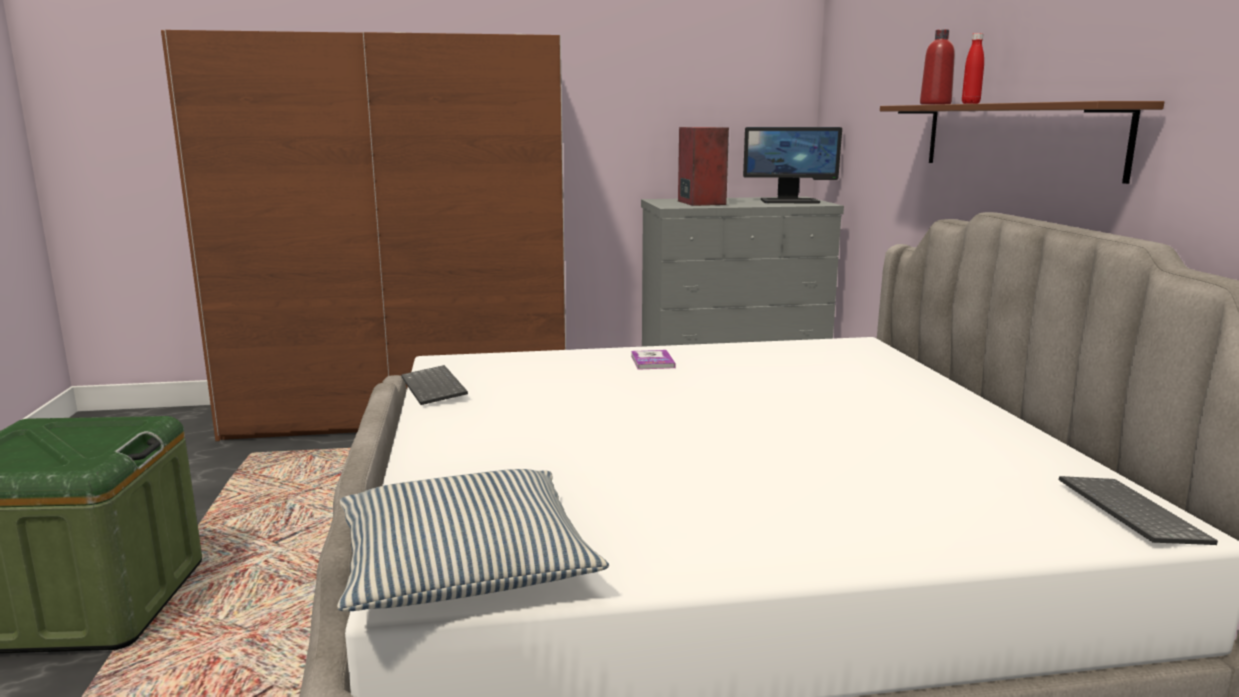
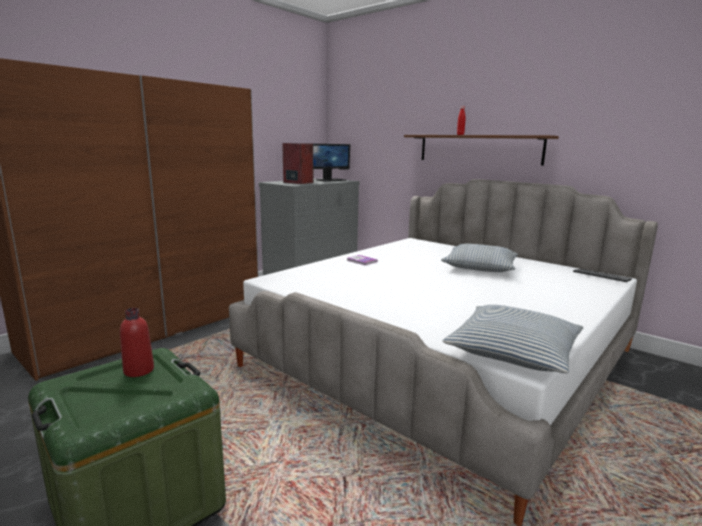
camera: 40 degrees left, 0 degrees up
(435, 387) = (304, 291): keyboard -> none
(851, 419) = (480, 267): none -> pillow
(935, 104) = (436, 134): red bottle -> red bottle (139, 370)

